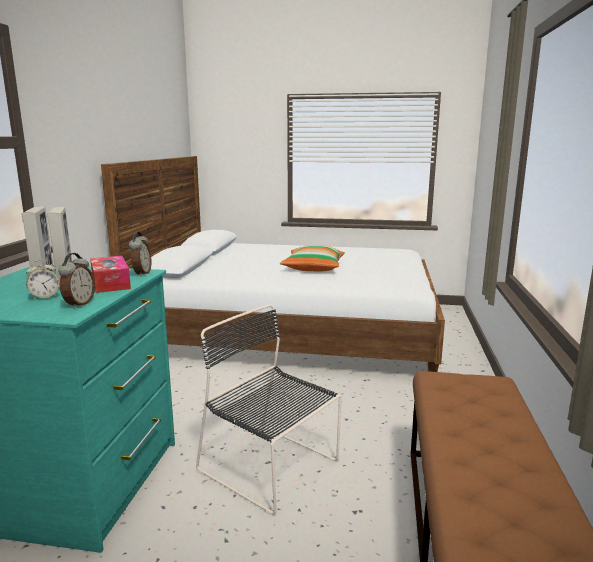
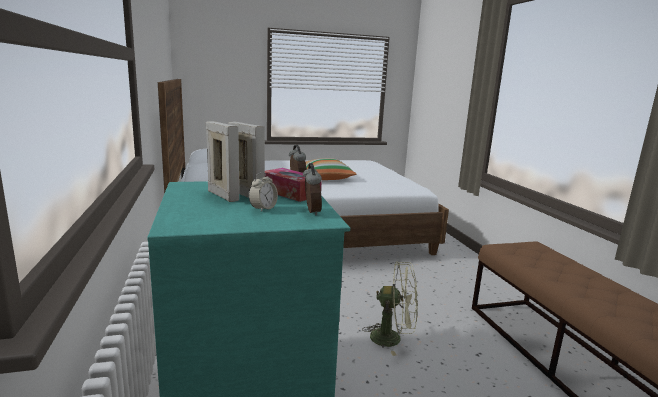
camera: 25 degrees left, 0 degrees up
(272, 467) = (392, 338): black chair -> green fan

